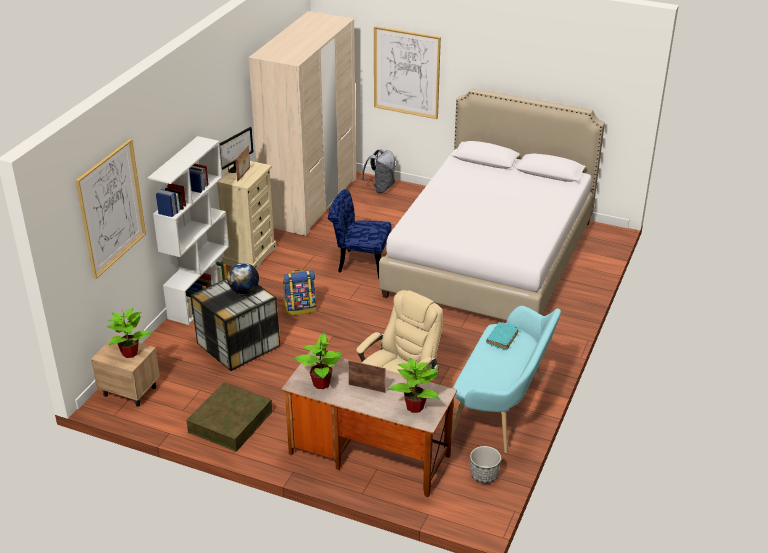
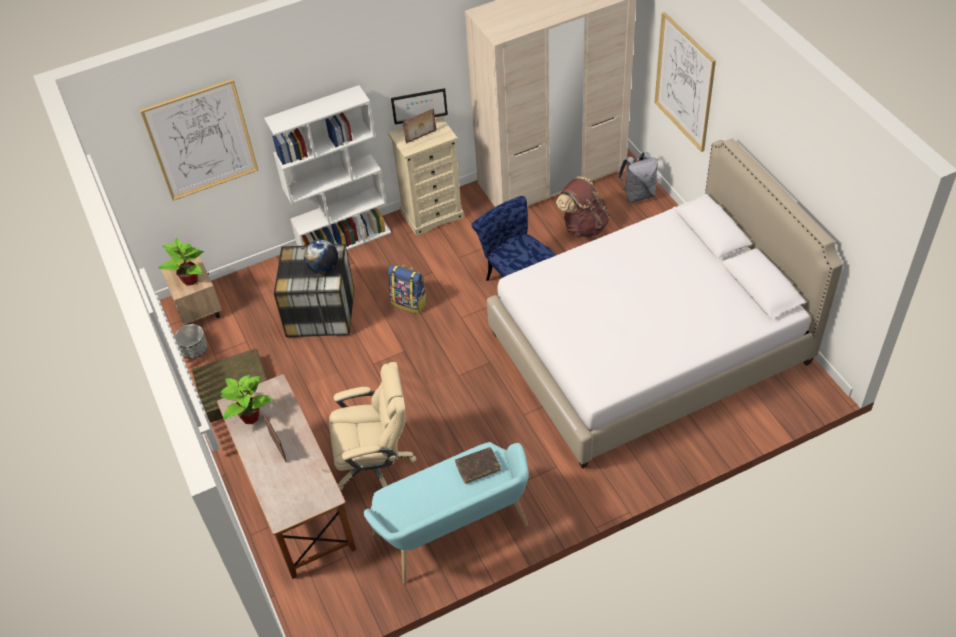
camera: 45 degrees right, 15 degrees up
(366, 217) = (583, 226): none -> brown backpack
(415, 407) = (290, 496): potted plant -> none
(484, 475) = (360, 592): planter -> planter (194, 350)
(502, 338) = (478, 467): turquoise book -> brown book

